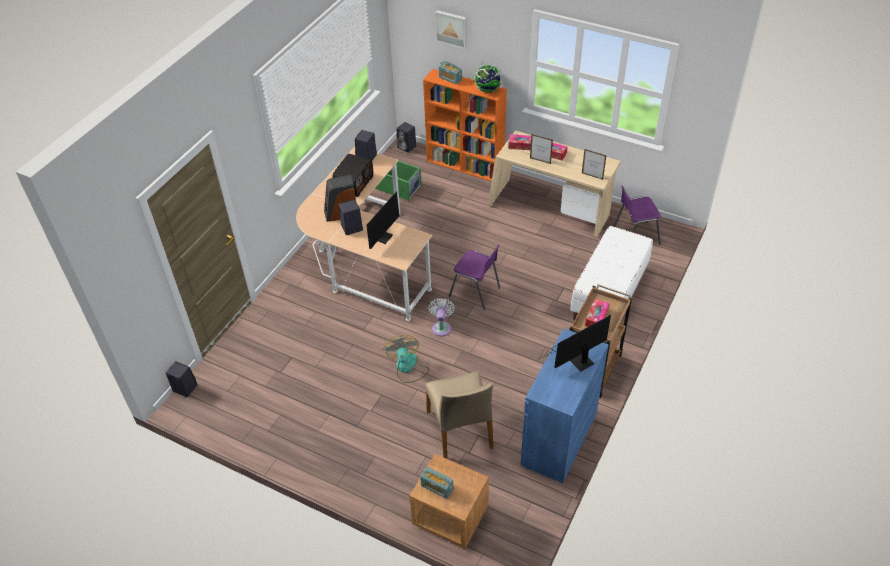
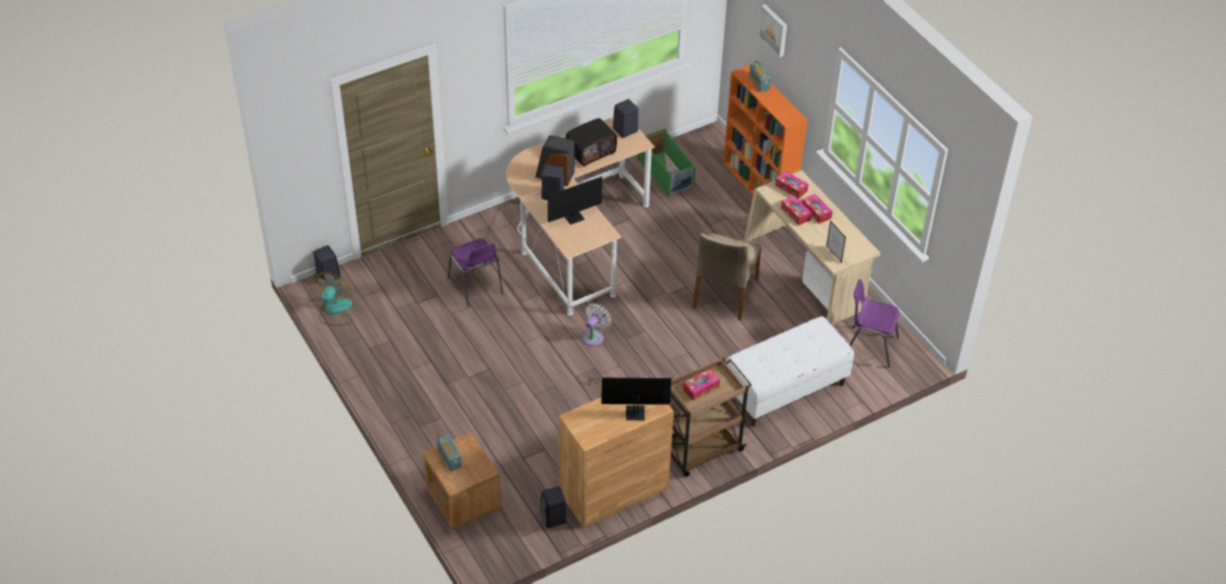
camera: 30 degrees right, 0 degrees up
(407, 147) = (715, 138): black speaker -> black speaker (554, 518)
(407, 368) = (531, 357): fan -> fan (335, 311)
(460, 430) = (533, 435): beige chair -> beige chair (724, 293)
(475, 292) = (655, 321): purple chair -> purple chair (476, 287)
(488, 90) = (786, 113): globe -> none
(540, 161) = (795, 213): picture frame -> tissue box
(559, 439) = (613, 490): blue cabinet -> brown cabinet

